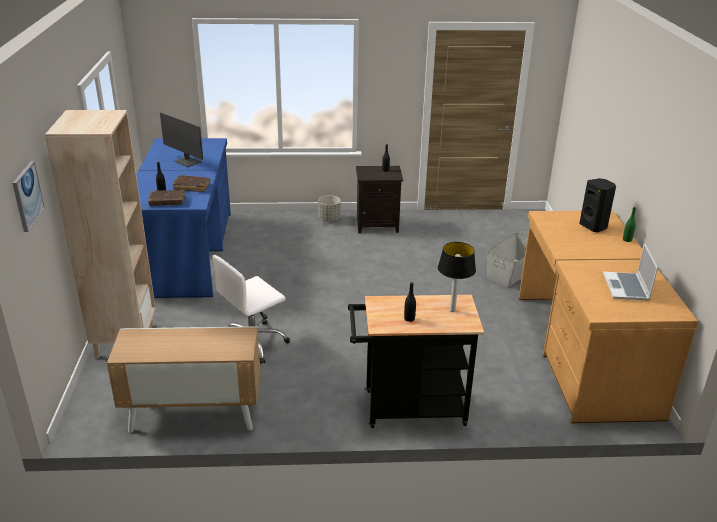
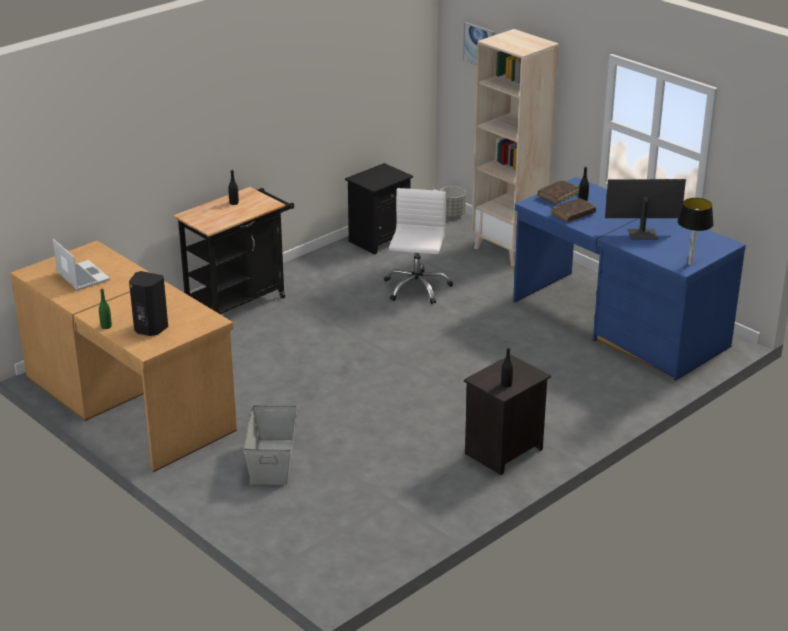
camera: 140 degrees right, 0 degrees up
(193, 415) = (379, 239): cabinet -> black nightstand
(329, 219) = (570, 431): grey planter -> grey planter (452, 214)
(452, 310) = (210, 219): table lamp -> table lamp (691, 264)

